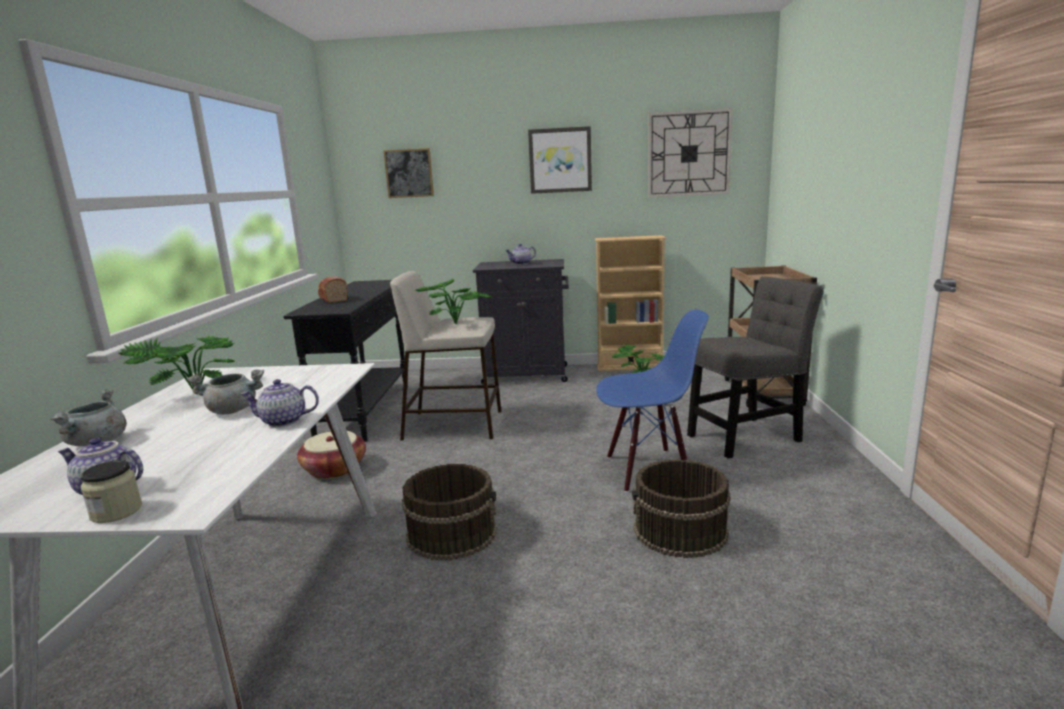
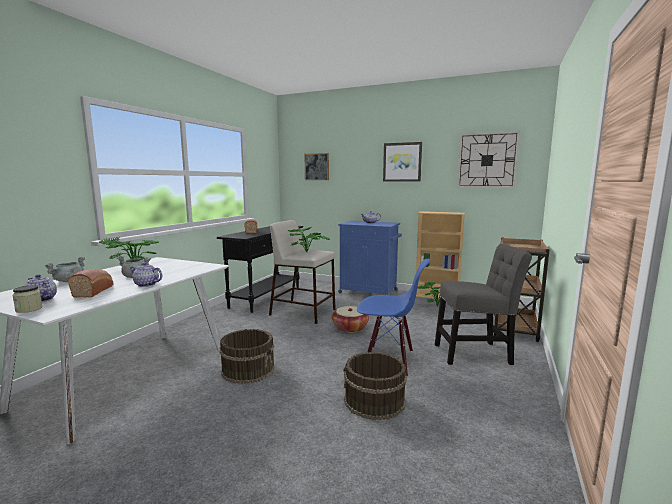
camera: 20 degrees right, 5 degrees down
(196, 451) = (94, 291): none -> bread
(334, 469) = (224, 323): basket -> basket (350, 328)
(528, 375) = (369, 292): black cabinet -> blue cabinet

